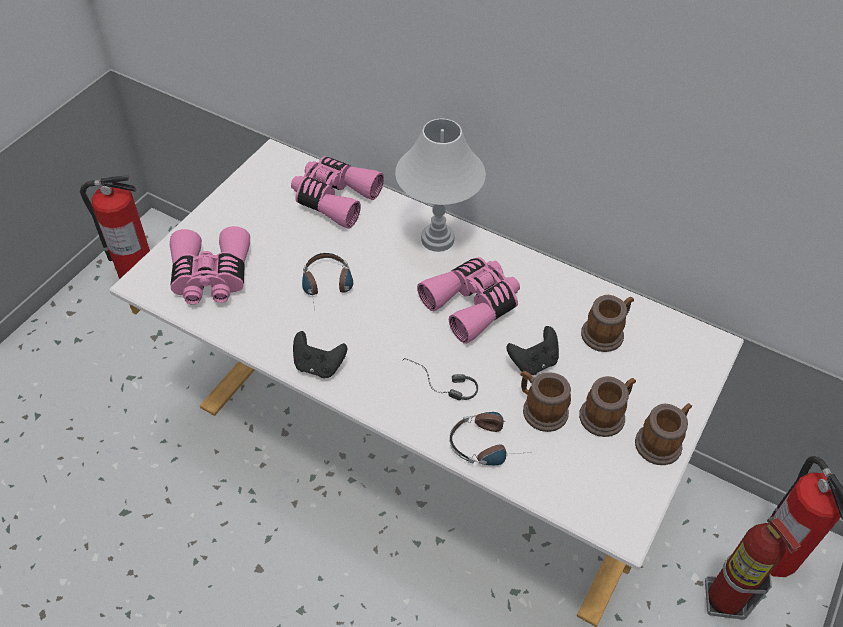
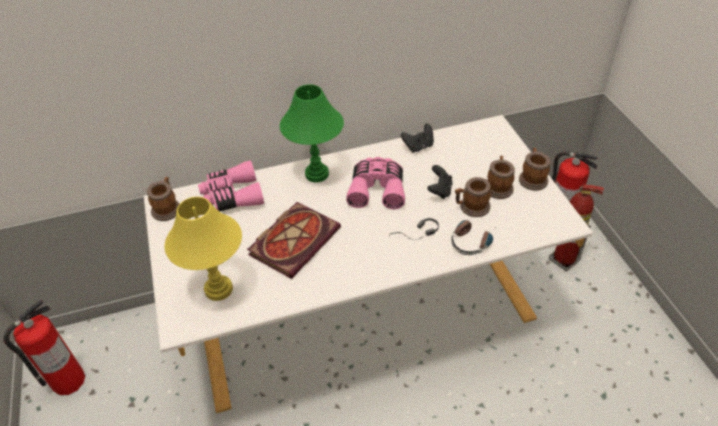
camera: 45 degrees left, 5 degrees down
(211, 277) = (218, 289): pink binoculars -> yellow table lamp
(318, 366) = (346, 278): black game controller -> black game controller (418, 146)
(328, 288) = (295, 239): headphones -> book
(437, 239) = (316, 174): white table lamp -> green table lamp
(606, 333) = (450, 154): mug -> mug (167, 208)

